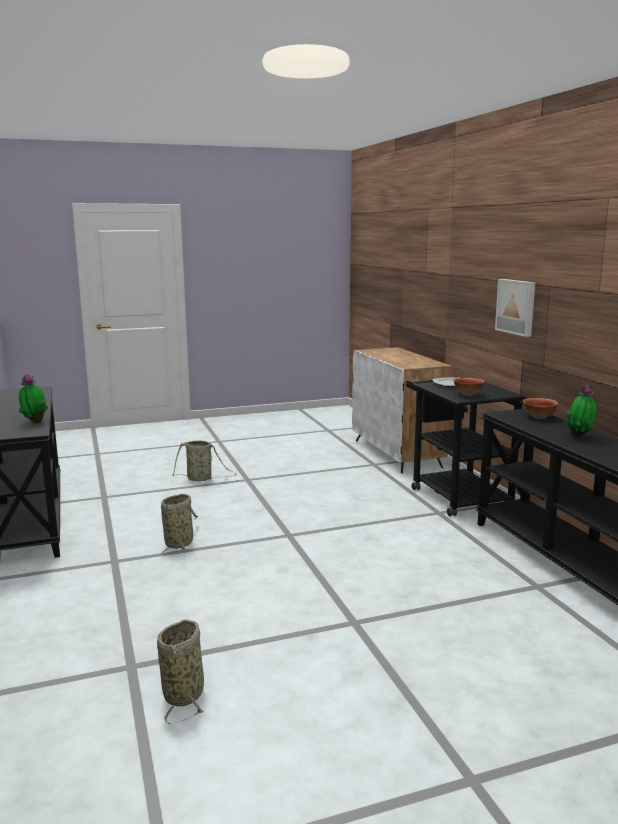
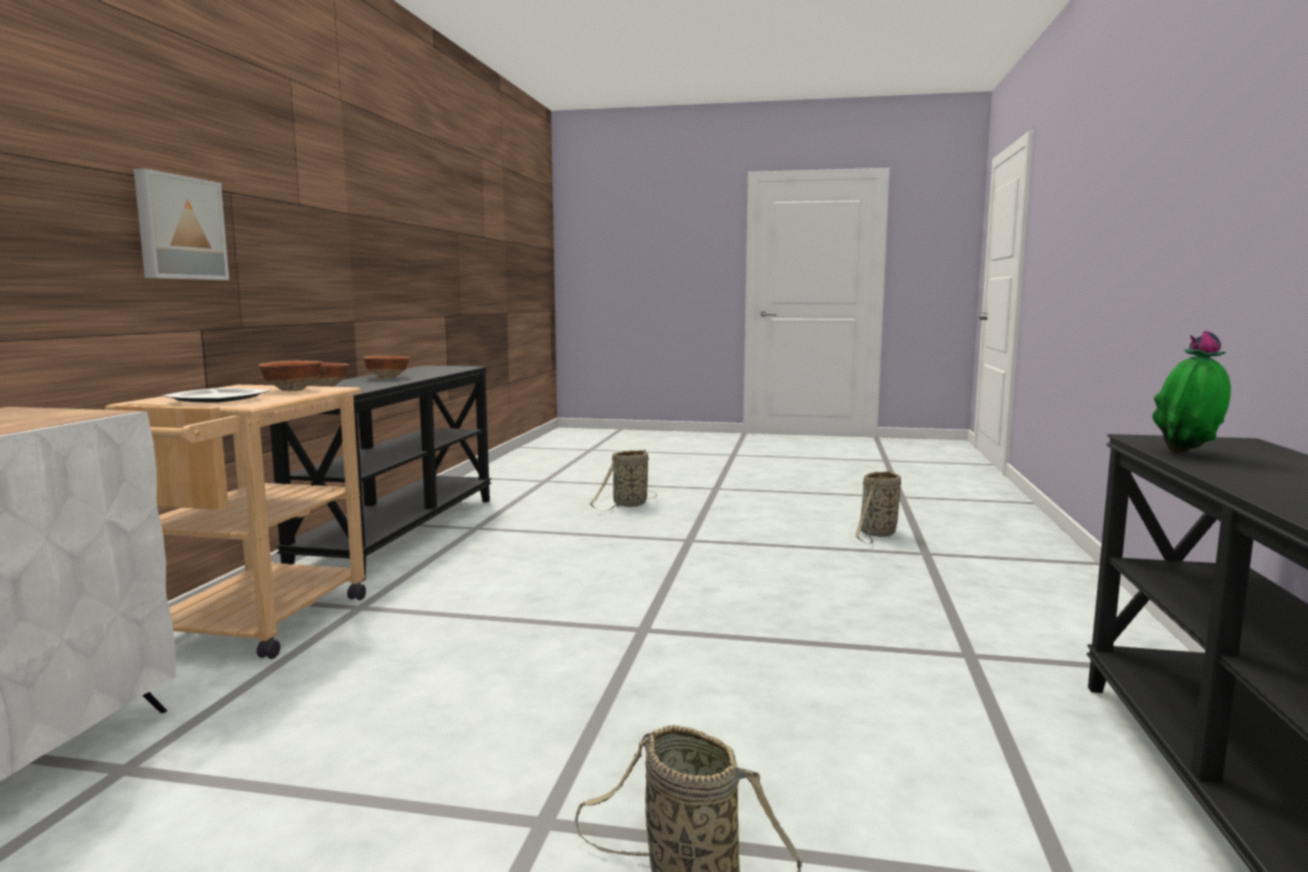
camera: 150 degrees left, 5 degrees down
(180, 543) = (842, 660): basket -> basket (628, 505)
(455, 494) = (247, 628): black cart -> beige cart
(580, 437) = (387, 377): potted plant -> bowl

